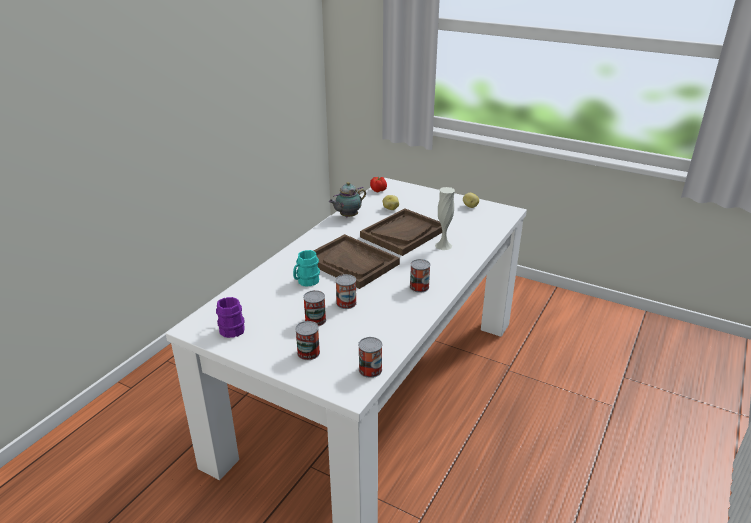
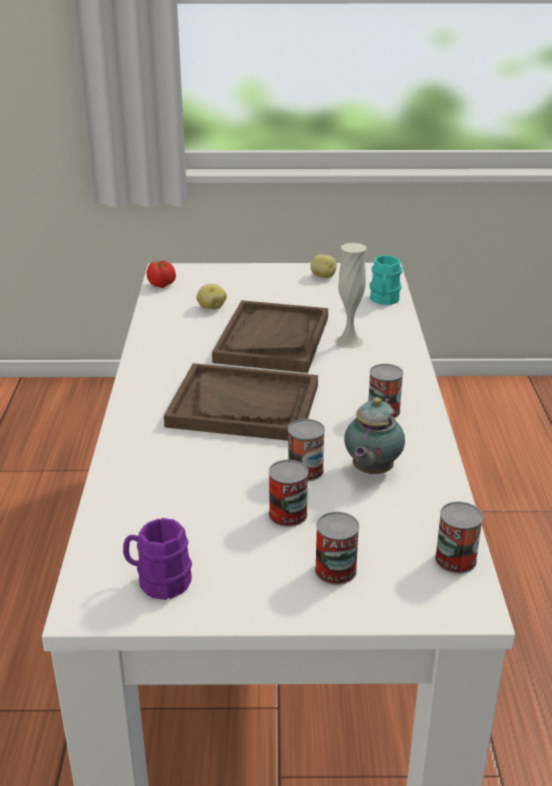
camera: 30 degrees left, 0 degrees up
(306, 281) = (203, 458): turquoise mug -> turquoise mug (384, 300)
(347, 216) = (156, 336): teapot -> teapot (370, 471)

